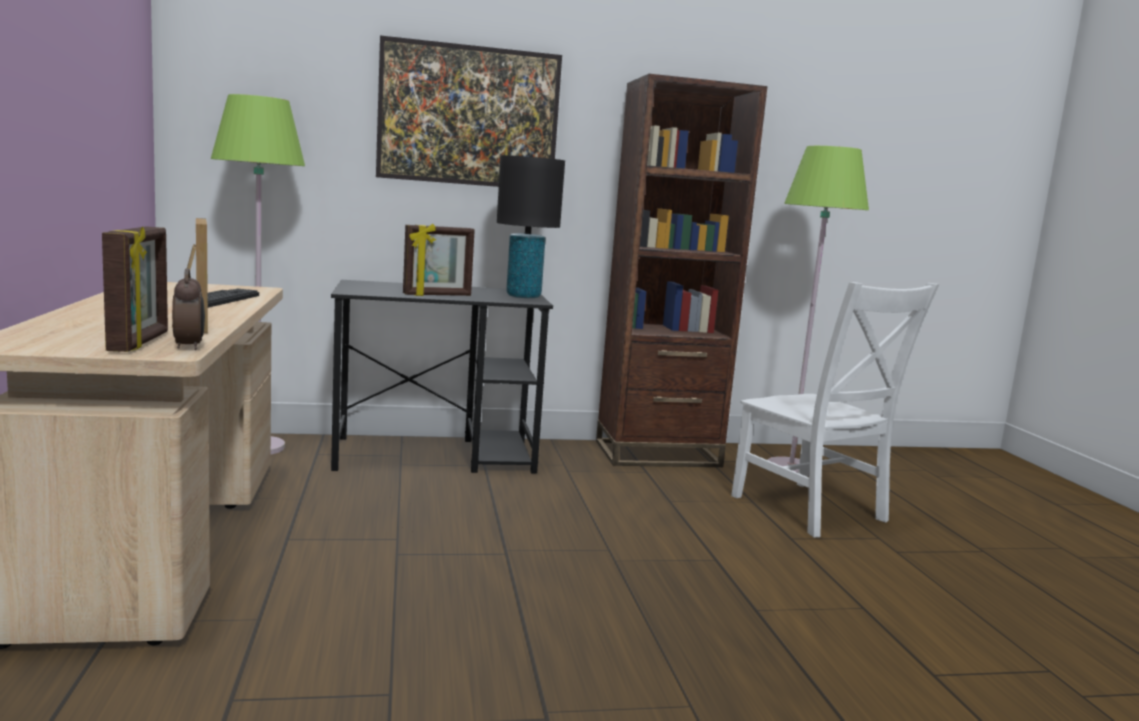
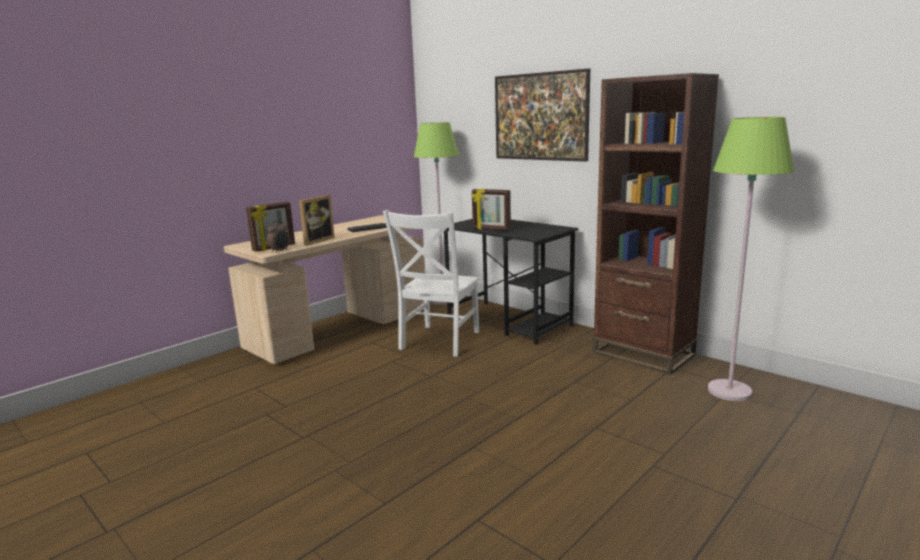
camera: 55 degrees right, 5 degrees up
(523, 296) = (544, 232): black table lamp -> none
(812, 511) = (661, 420): white chair -> white chair (438, 341)

